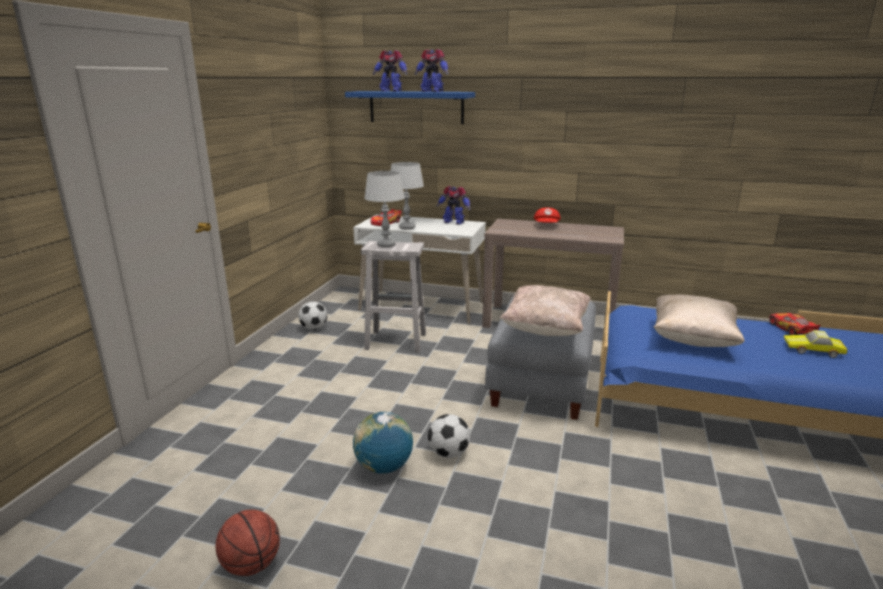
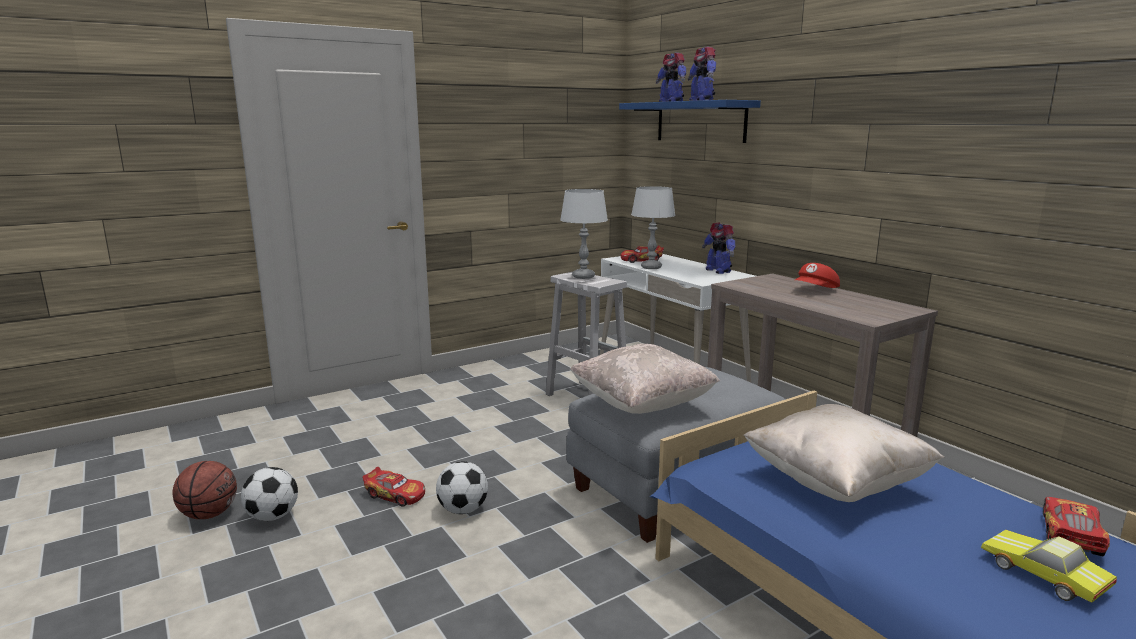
camera: 40 degrees right, 5 degrees down
(314, 328) = (534, 363): football -> football (273, 516)
(384, 467) = (395, 495): globe -> toy car

